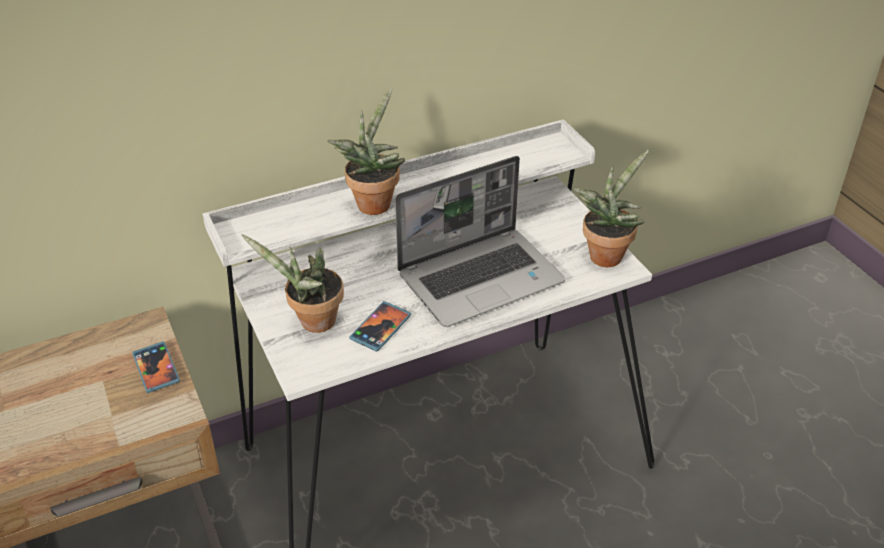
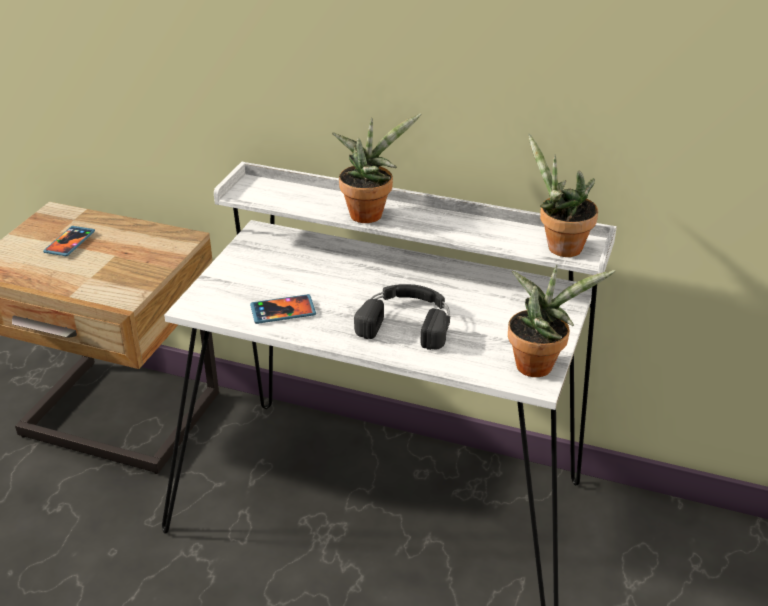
camera: 45 degrees right, 5 degrees down
(156, 368) = (150, 266): phone -> phone (70, 243)
(312, 322) = (247, 281): potted plant -> potted plant (559, 247)
(481, 277) = (407, 321): laptop -> black headphones

